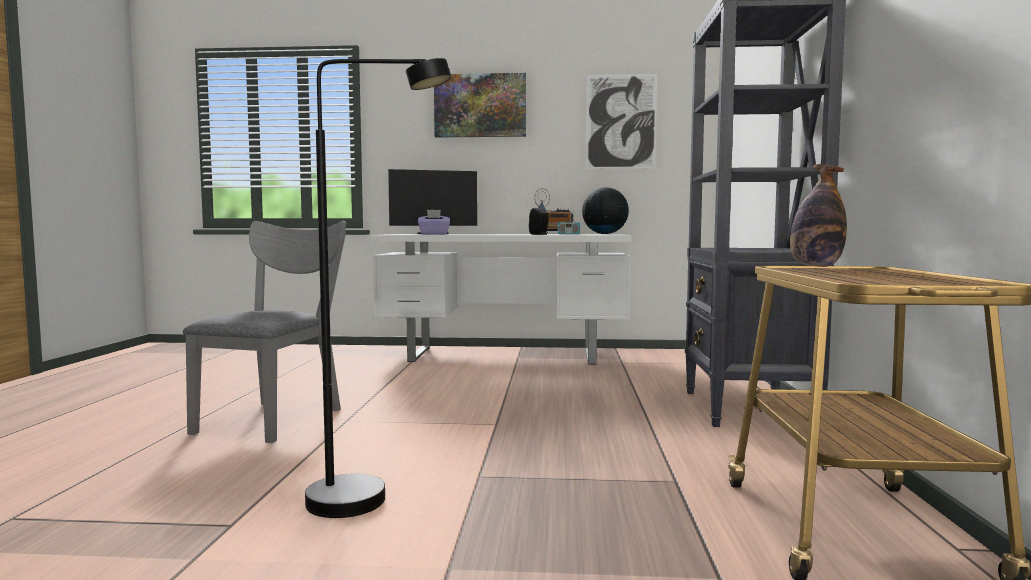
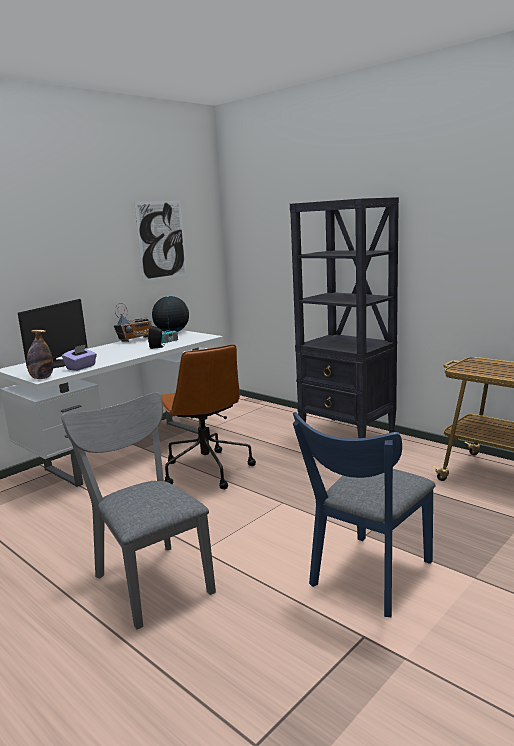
camera: 50 degrees left, 10 degrees up
(369, 499) = (367, 578): black floor lamp -> blue chair
(480, 106) = (53, 232): picture -> none
(514, 383) = (206, 470): none -> brown office chair
(815, 266) = (466, 365): bottle -> bottle (42, 378)

